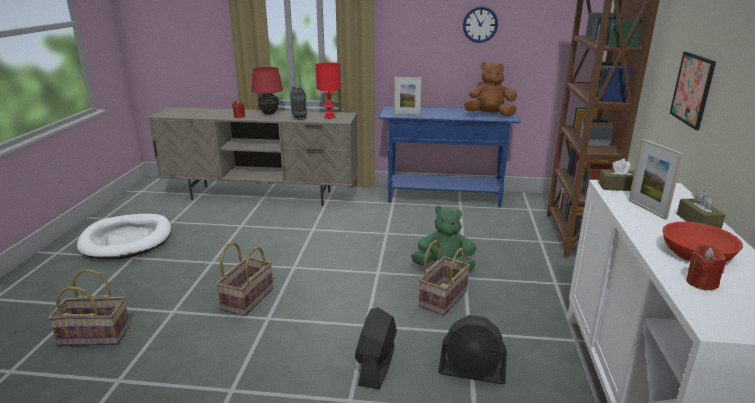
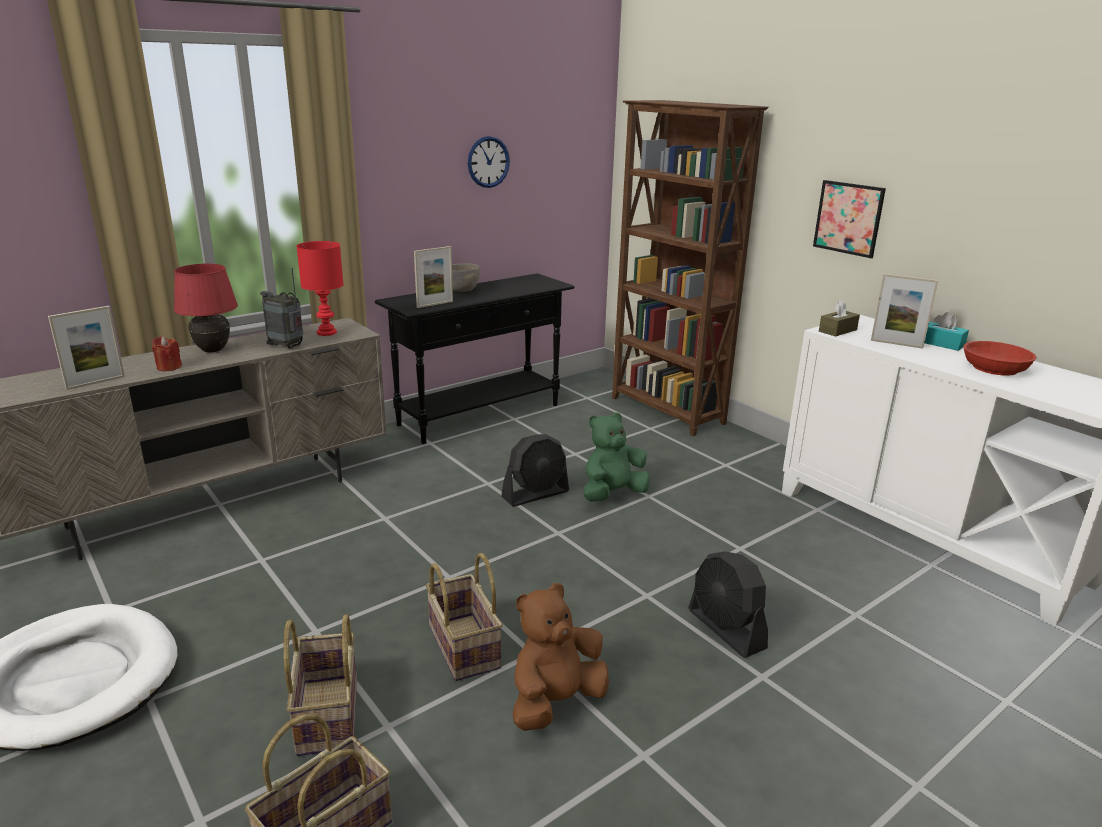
camera: 45 degrees left, 0 degrees up
(205, 116) = (95, 382): none -> picture frame
(441, 110) = (462, 290): none -> grey bowl
(442, 298) = (664, 527): basket -> basket (326, 714)
(444, 198) = (480, 415): blue console table -> black console table
(472, 372) = (800, 582): black fan -> black fan (535, 494)
(489, 115) = (530, 285): brown plush toy -> brown plush toy (555, 702)
(697, 222) = (941, 344): brown tissue box -> turquoise tissue box
(701, 283) = (1043, 388): red candle -> none

